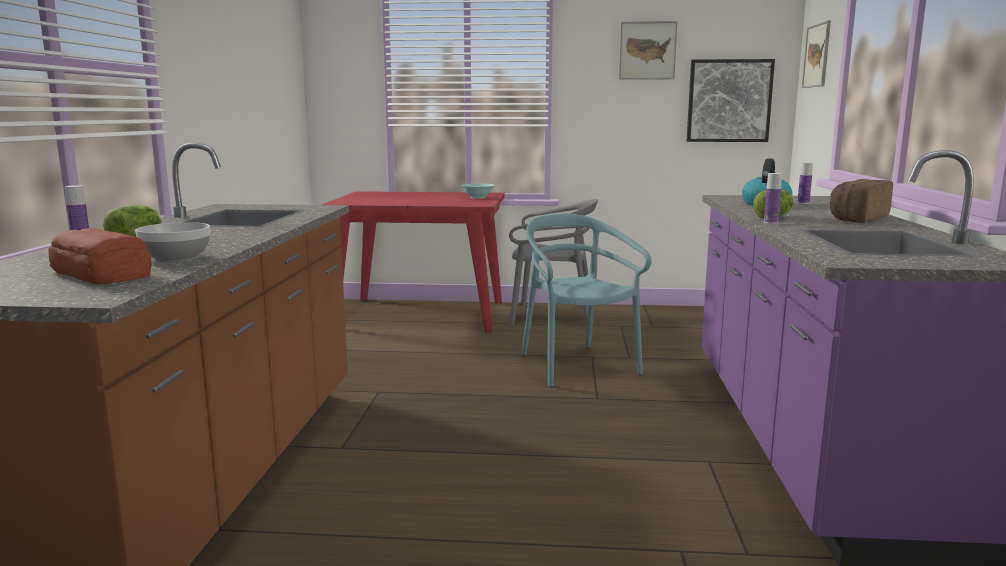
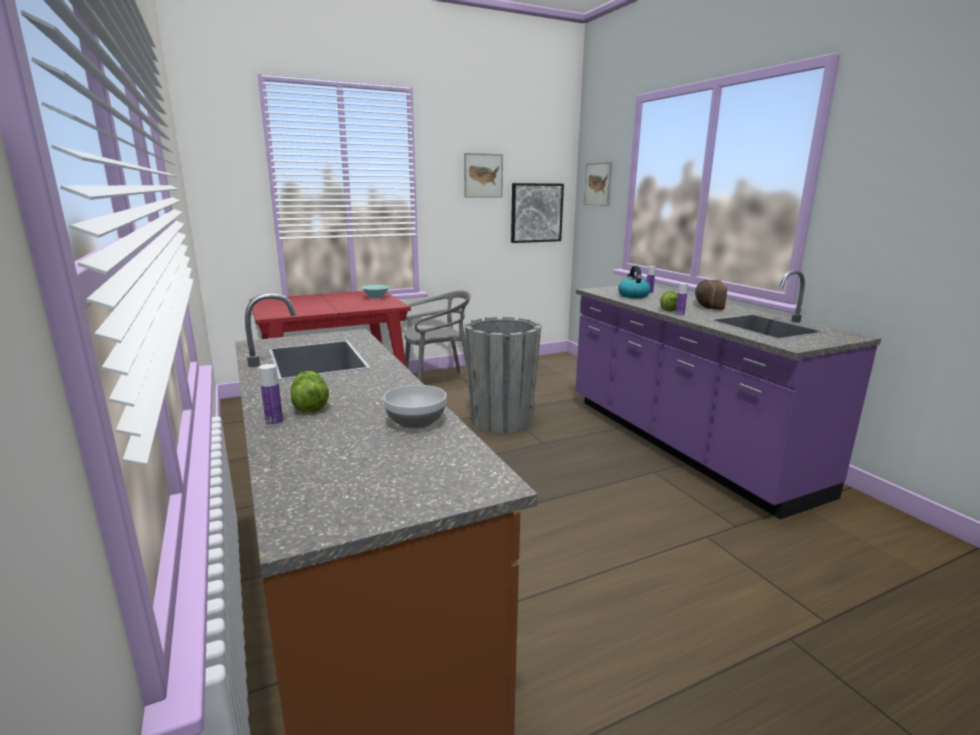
camera: 30 degrees left, 5 degrees up
(102, 273) = (409, 455): bread -> none
(576, 365) = (501, 420): turquoise chair -> grey planter

